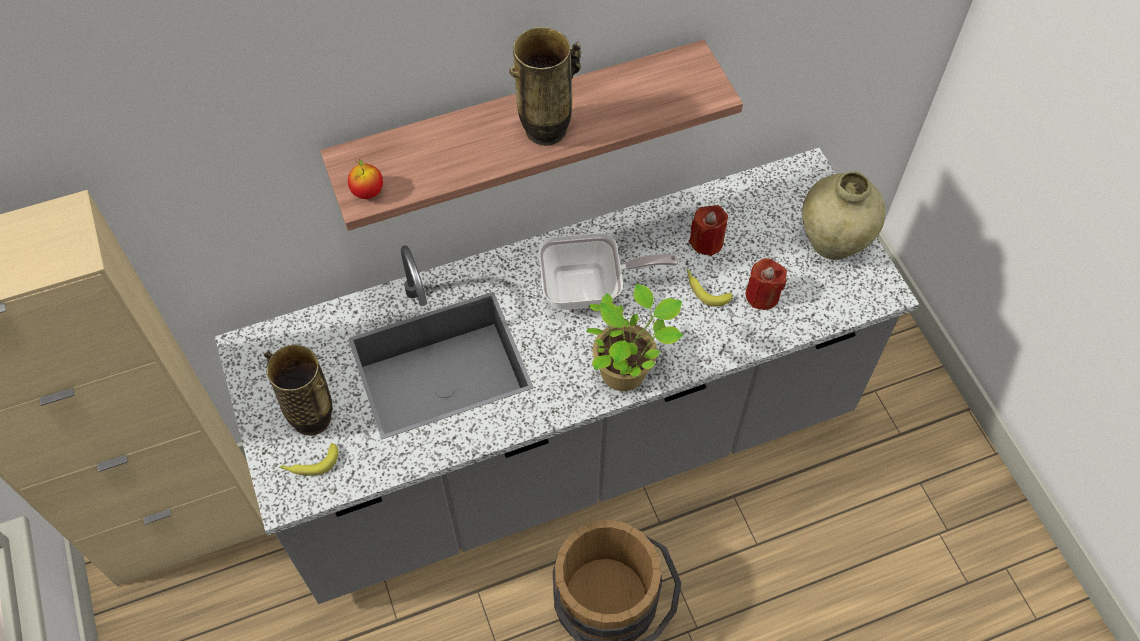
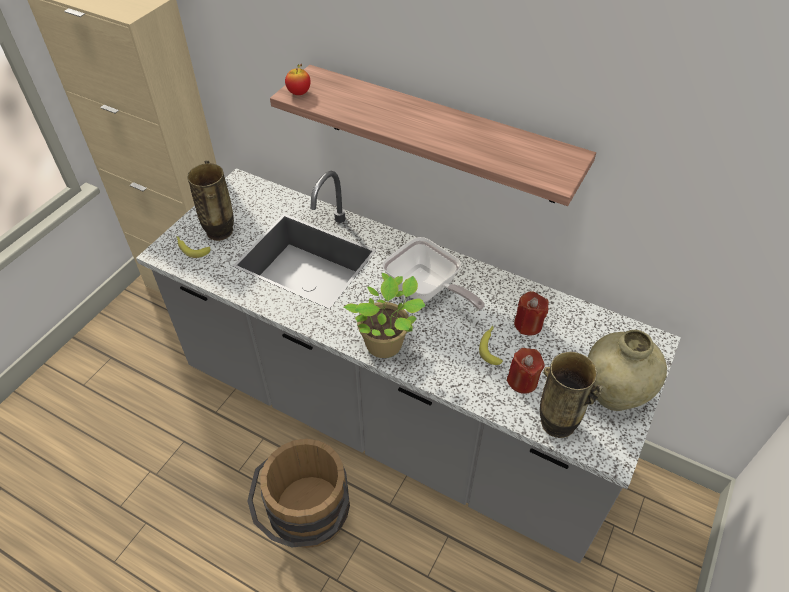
camera: 50 degrees right, 10 degrees down
(546, 131) = (427, 129): vase -> vase (557, 424)

